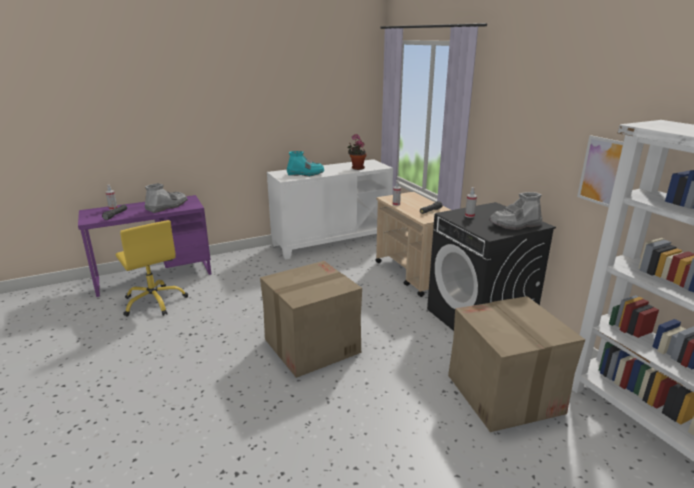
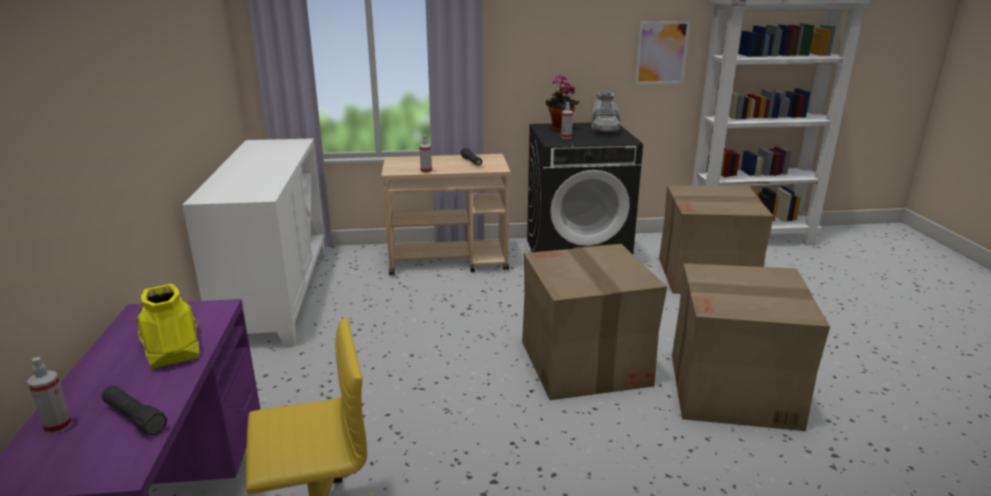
camera: 70 degrees left, 0 degrees up
(167, 207) = (170, 341): grey boot -> yellow boot
(306, 174) = (255, 181): turquoise boot -> none
(306, 417) = (734, 390): none -> cardboard box
(356, 168) = (280, 153): potted plant -> potted plant (560, 129)

